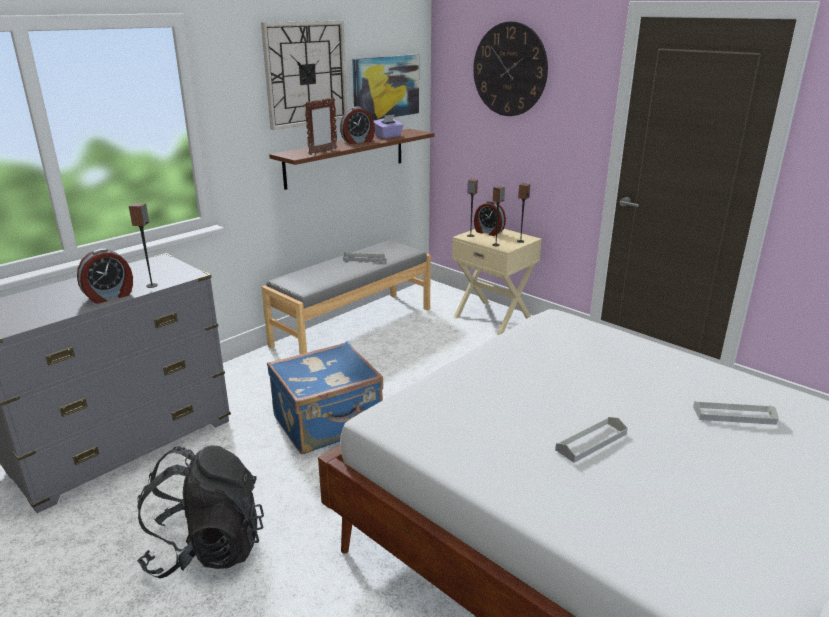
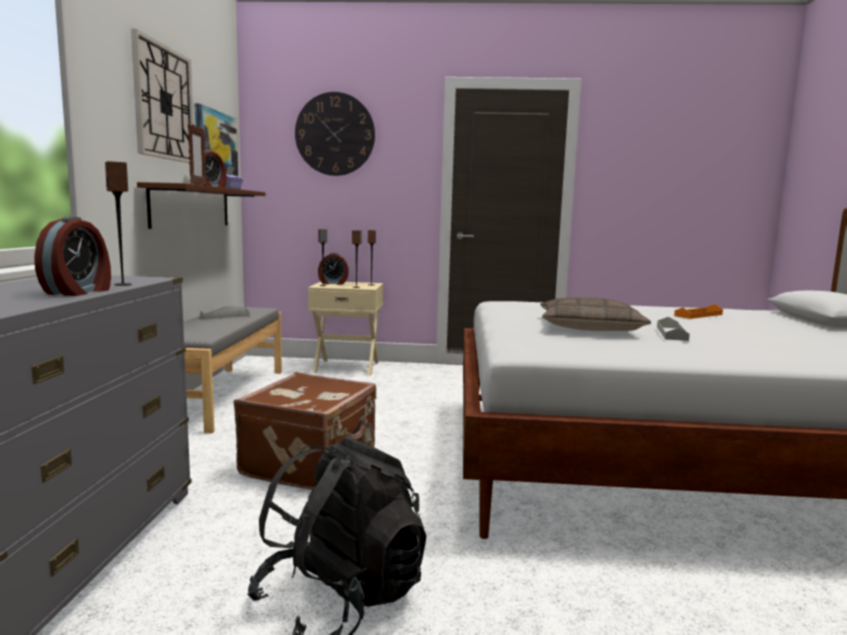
camera: 40 degrees left, 15 degrees down
(329, 424) = (312, 463): blue suitcase -> brown suitcase
(535, 398) = (589, 327): none -> pillow
(734, 415) = (698, 315): grey tray -> orange tray

